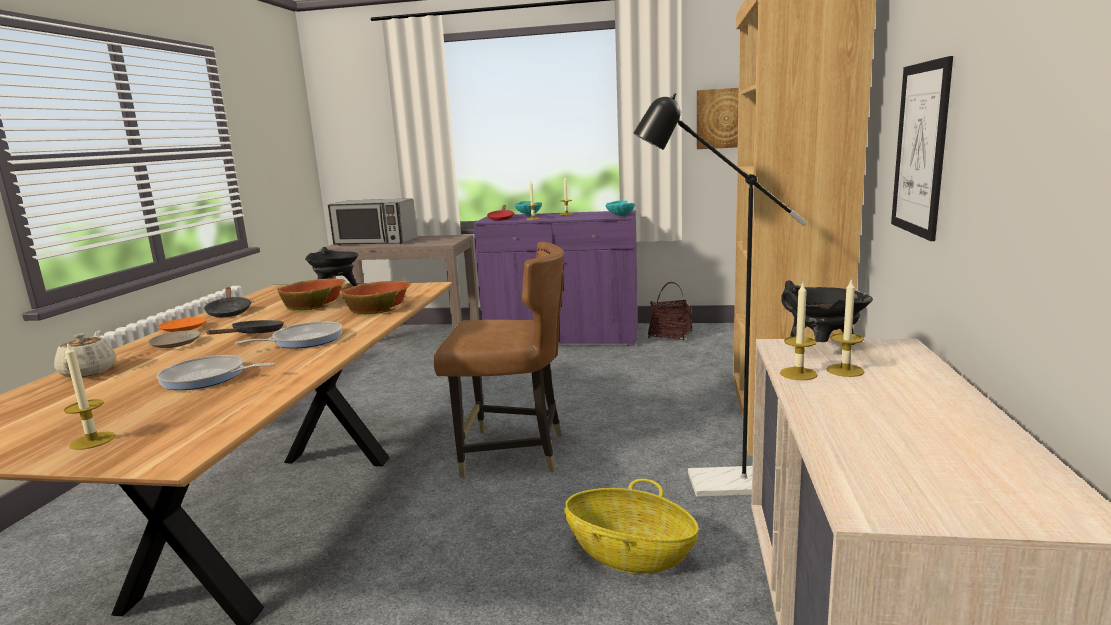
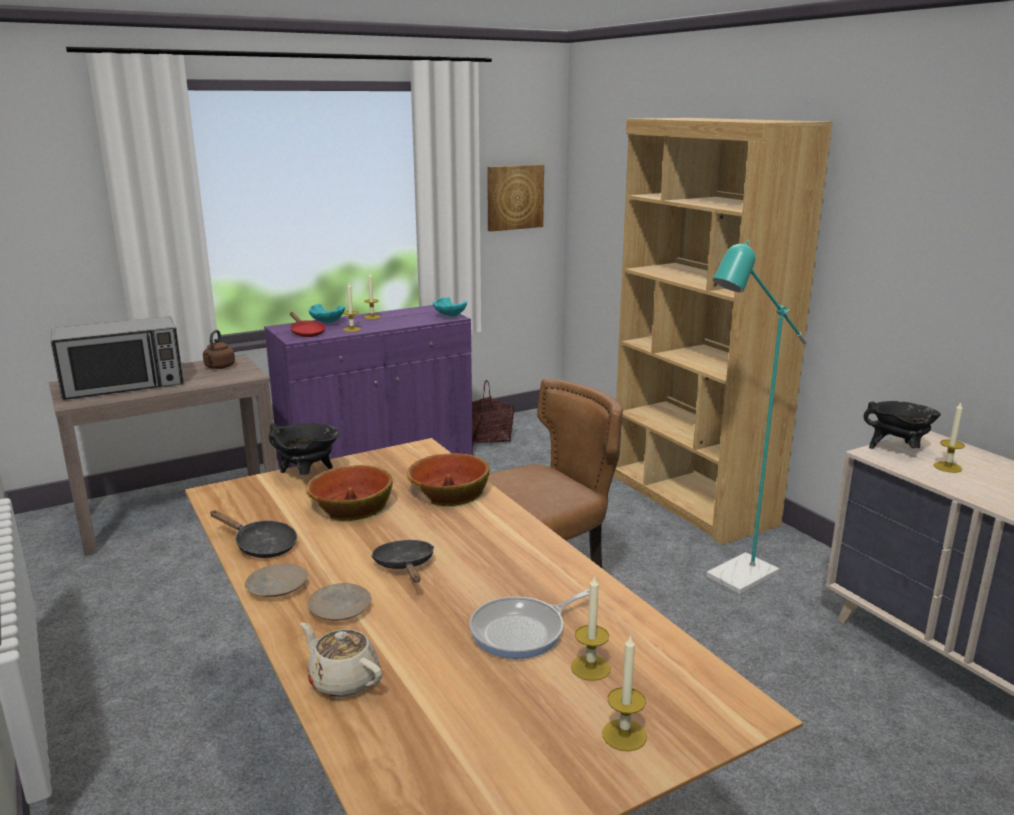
camera: 40 degrees left, 5 degrees up
(183, 329) = (276, 587): orange plate -> beige plate
(304, 340) = (488, 555): frying pan -> none
(441, 238) = (219, 367): none -> brown kettle
(629, 553) = (766, 659): basket -> none
(711, 484) = (734, 579): black floor lamp -> turquoise floor lamp
(798, 374) = (933, 477): candle -> candle (590, 667)
(920, 149) = (912, 286): picture -> none

